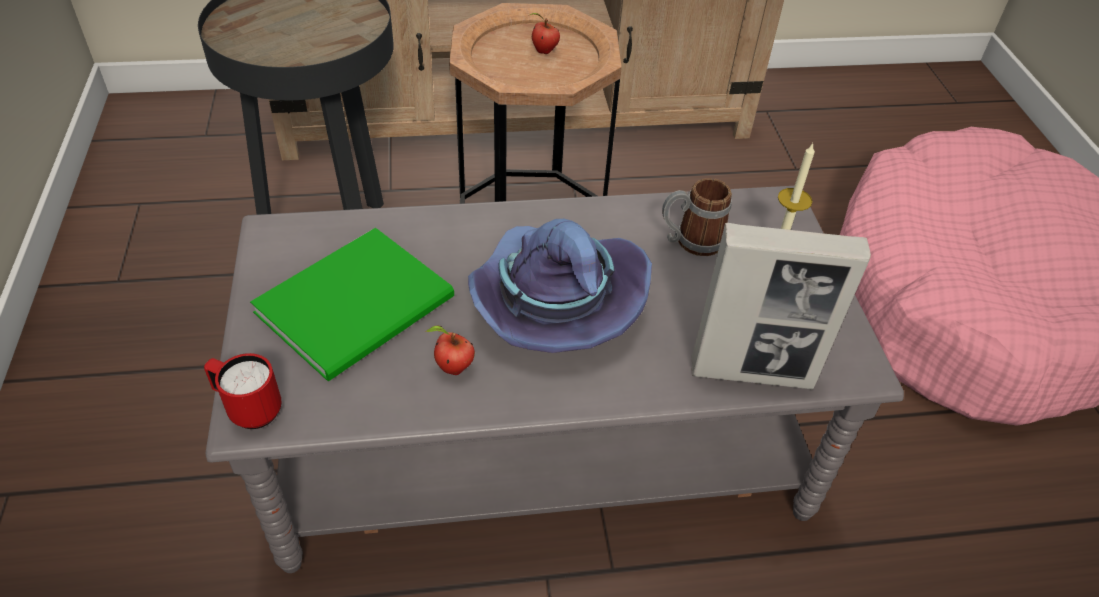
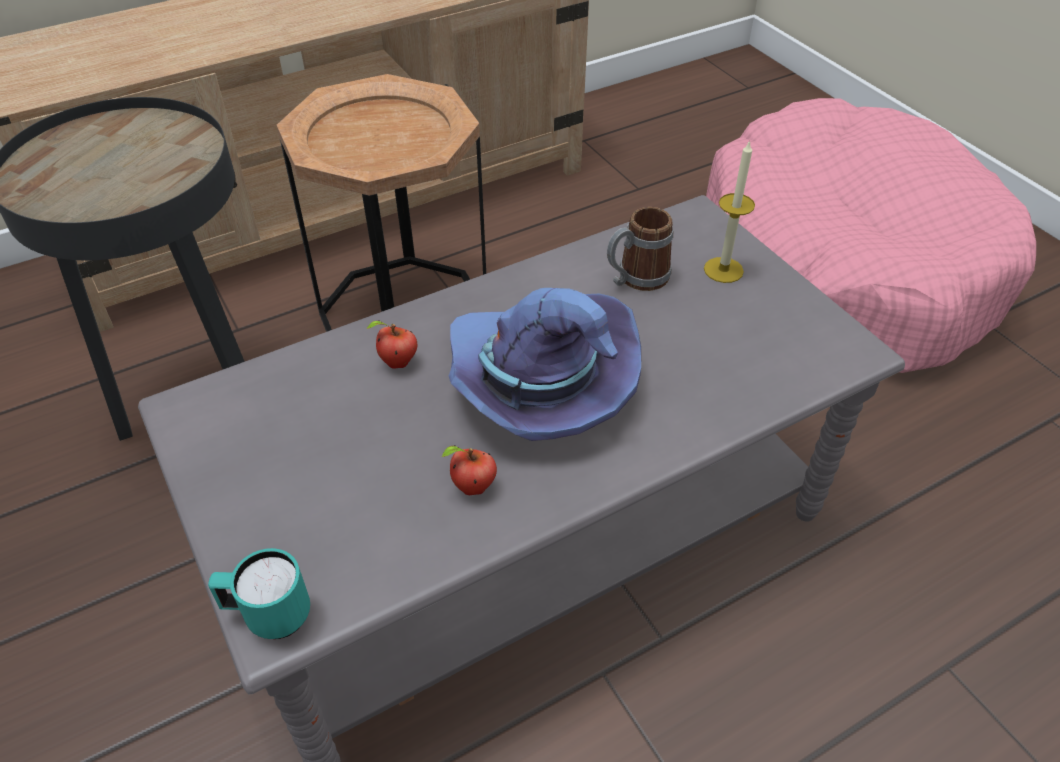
camera: 20 degrees left, 0 degrees up
(248, 409) = (269, 616): red mug -> turquoise mug
(362, 305) = (334, 454): green book -> none
(543, 51) = (385, 128): apple -> apple (397, 363)
(752, 373) = (765, 389): picture frame -> none

